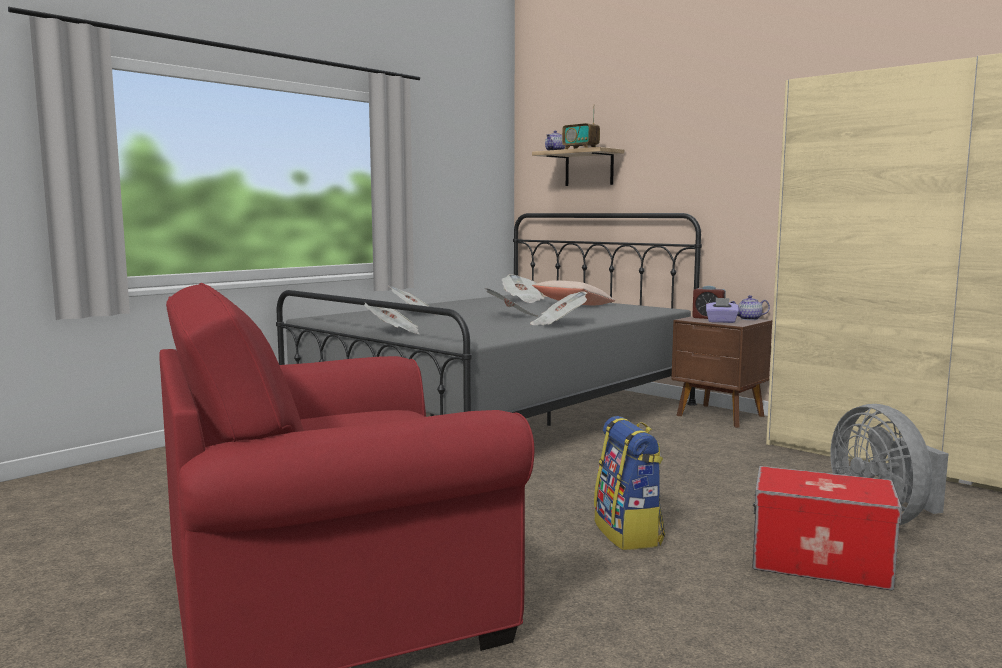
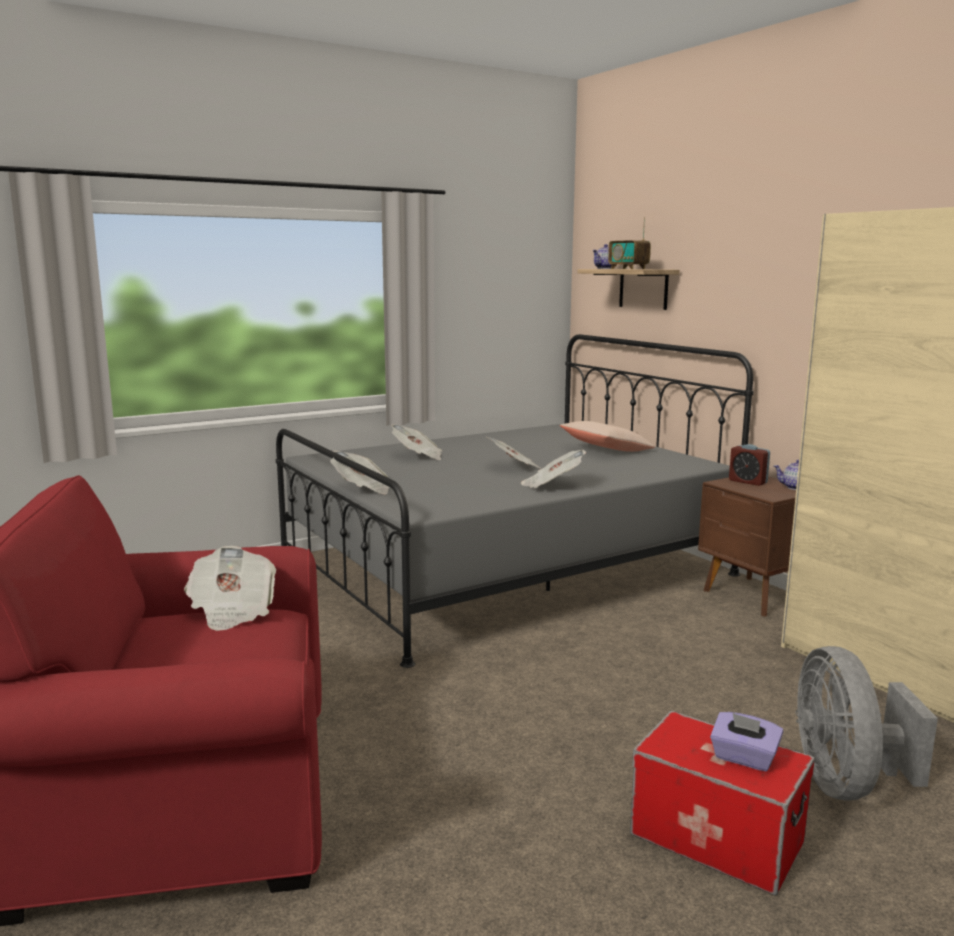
camera: 15 degrees right, 5 degrees up
(523, 300) = (559, 437): newspaper -> newspaper (232, 611)
(629, 534) = (528, 759): backpack -> none
(721, 321) = (756, 490): purple tissue box -> purple tissue box (744, 758)

